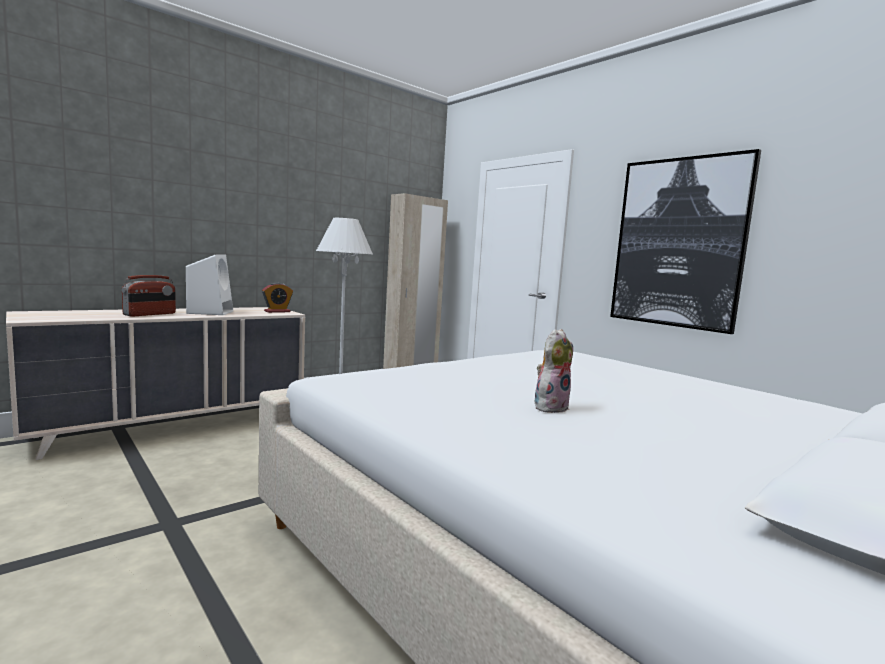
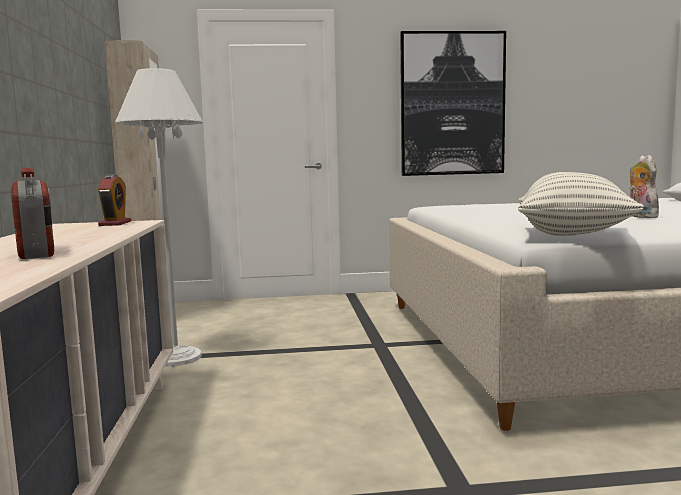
camera: 55 degrees left, 0 degrees up
(210, 312) = (66, 237): white speaker -> none
(350, 386) = (572, 234): none -> pillow

